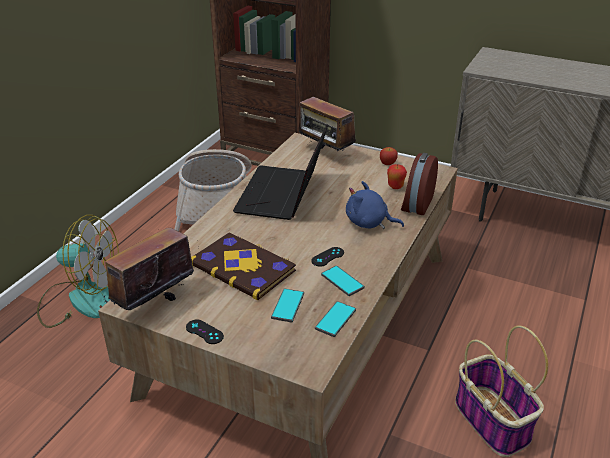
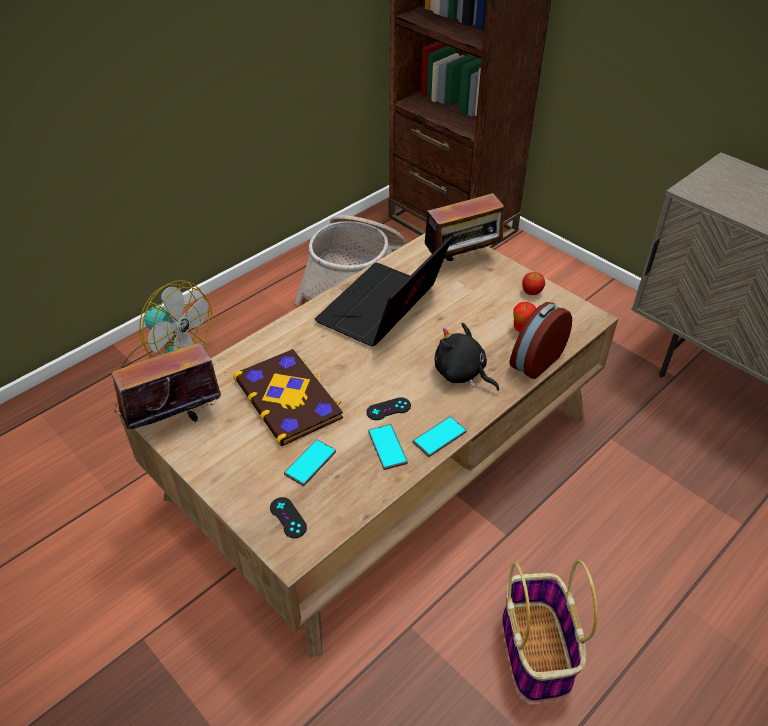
camera: 20 degrees right, 10 degrees up
(204, 332) = (207, 471): black game controller -> black game controller (288, 517)
(325, 153) = (463, 261): radio -> radio turned 90 degrees counterclockwise
(335, 319) = (352, 496): phone -> phone (439, 437)
(369, 223) = (462, 374): blue plush toy -> black plush toy

